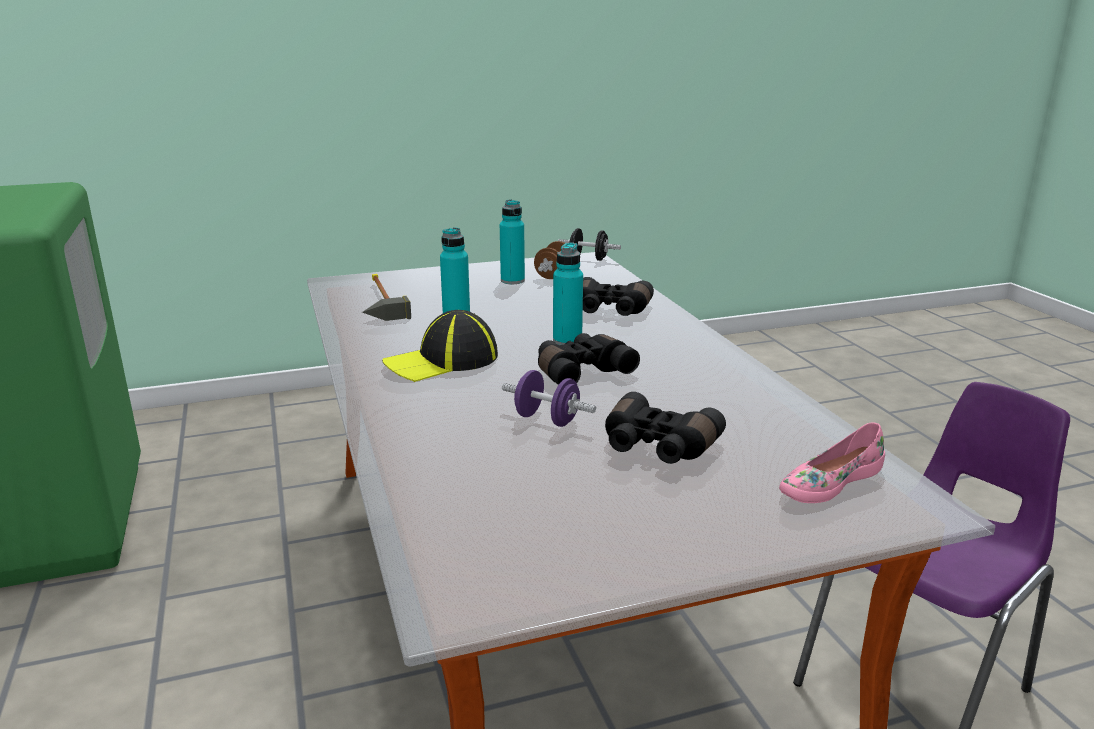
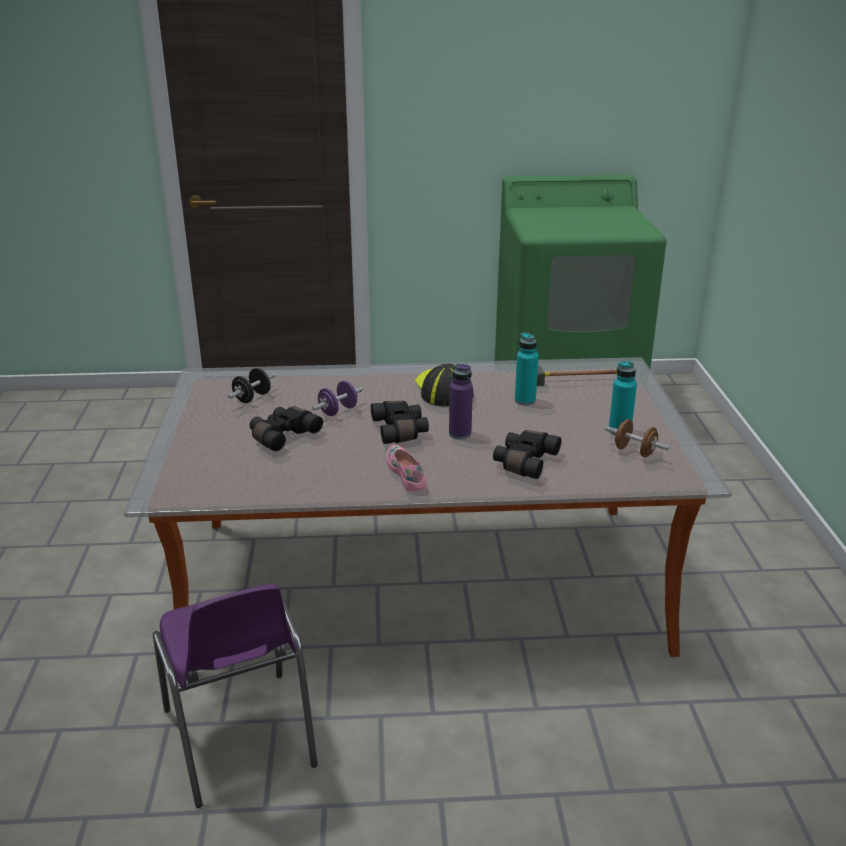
camera: 105 degrees right, 5 degrees up
(567, 341) = (460, 434): turquoise bottle -> purple bottle
(588, 259) = (694, 478): black dumbbell -> black dumbbell (252, 398)
(829, 482) = (204, 475): pink shoe -> pink shoe (406, 473)

